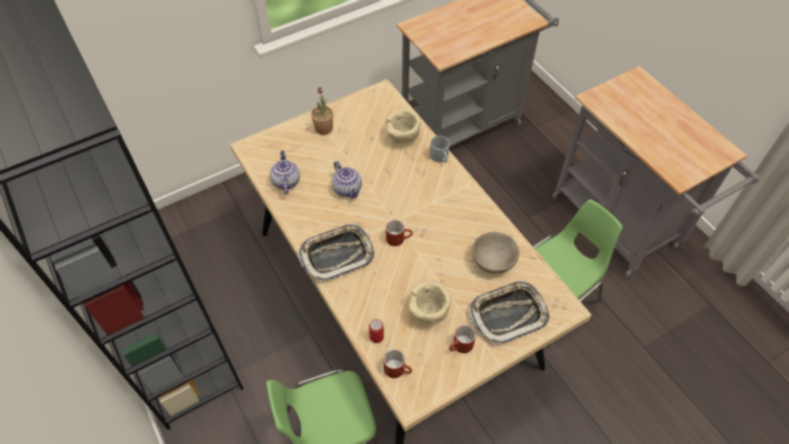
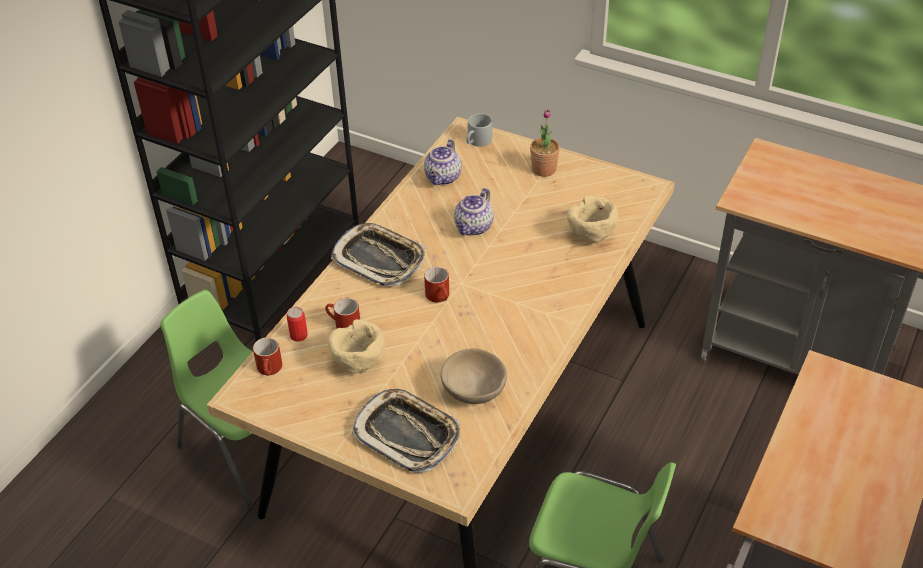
camera: 60 degrees right, 10 degrees down
(286, 181) = (443, 178): teapot -> teapot turned 150 degrees clockwise
(440, 157) = (592, 280): grey mug -> grey mug (477, 141)
(460, 347) = (333, 409): red mug -> red mug (343, 325)

